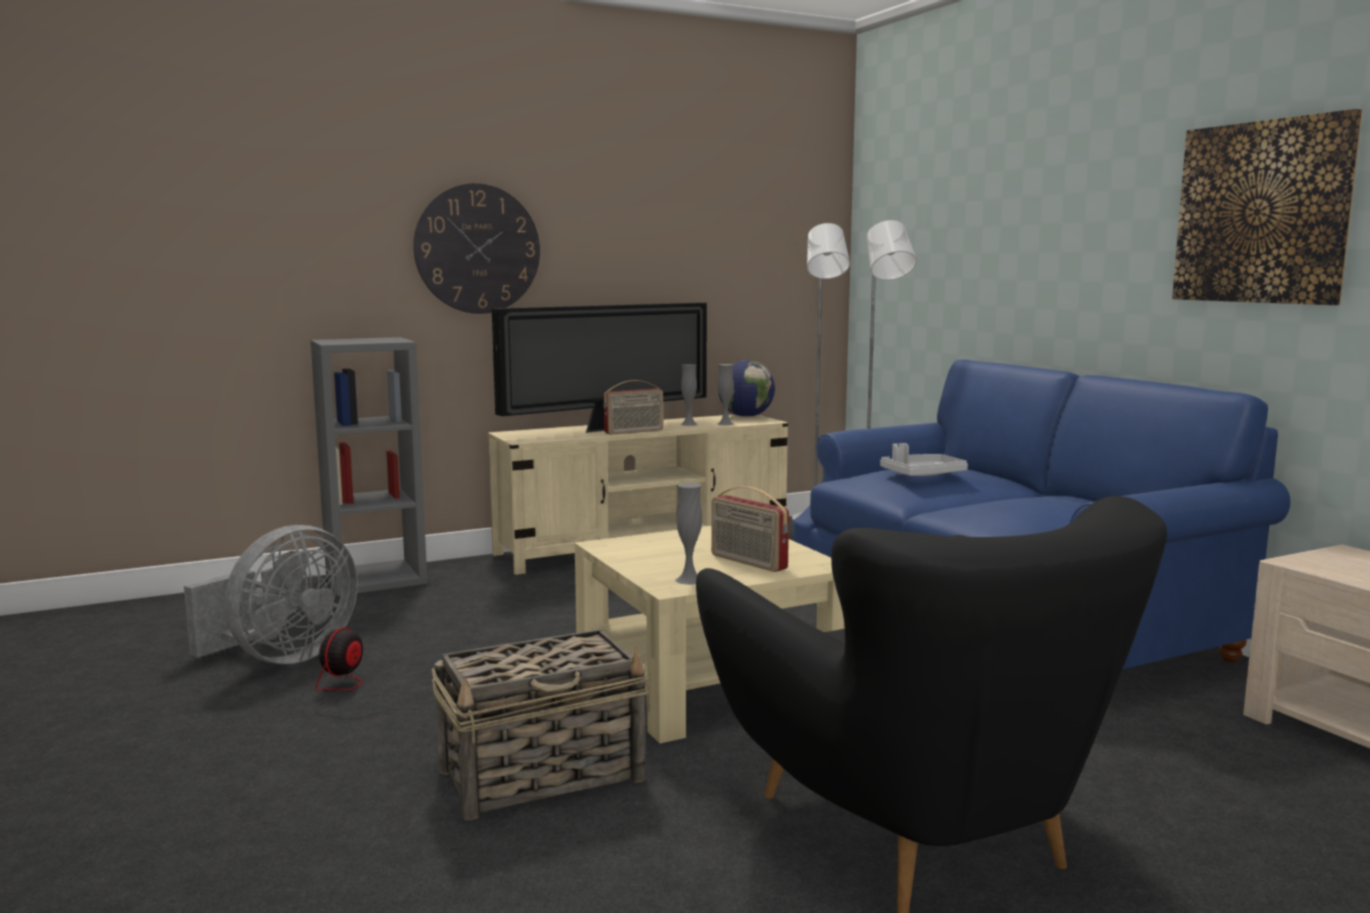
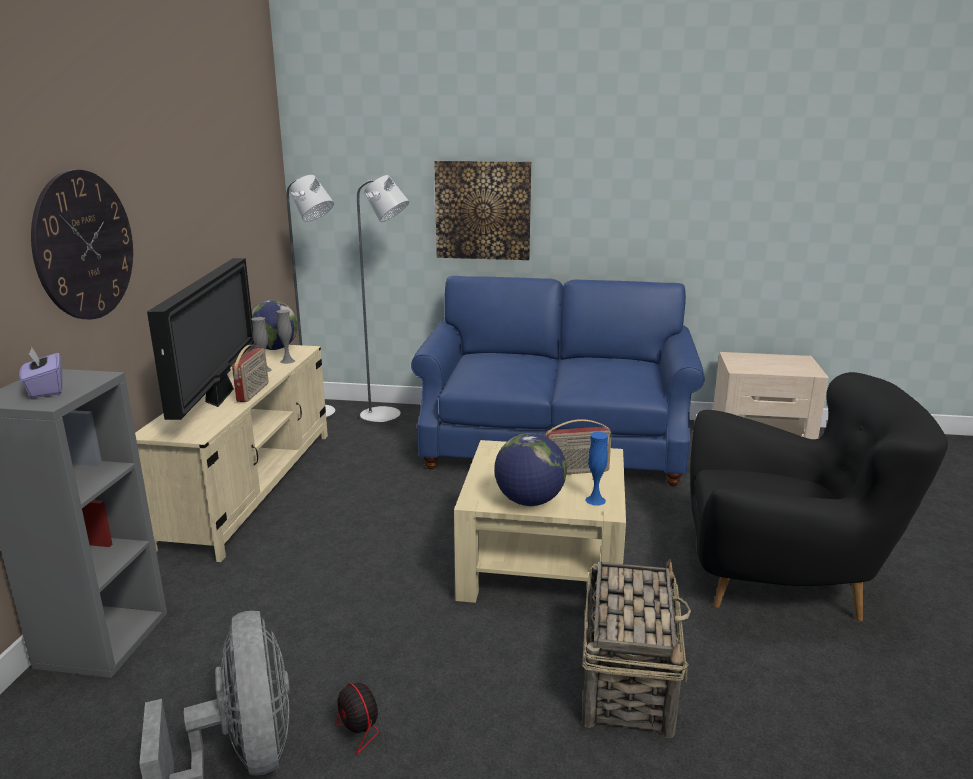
camera: 55 degrees left, 10 degrees up
(356, 340) = (45, 390): none -> purple tissue box
(638, 560) = (529, 501): none -> globe
(689, 580) = (595, 500): grey vase -> blue vase
(922, 475) = (511, 368): grey tray -> none
(1262, 212) = (665, 178): picture -> picture (483, 210)

